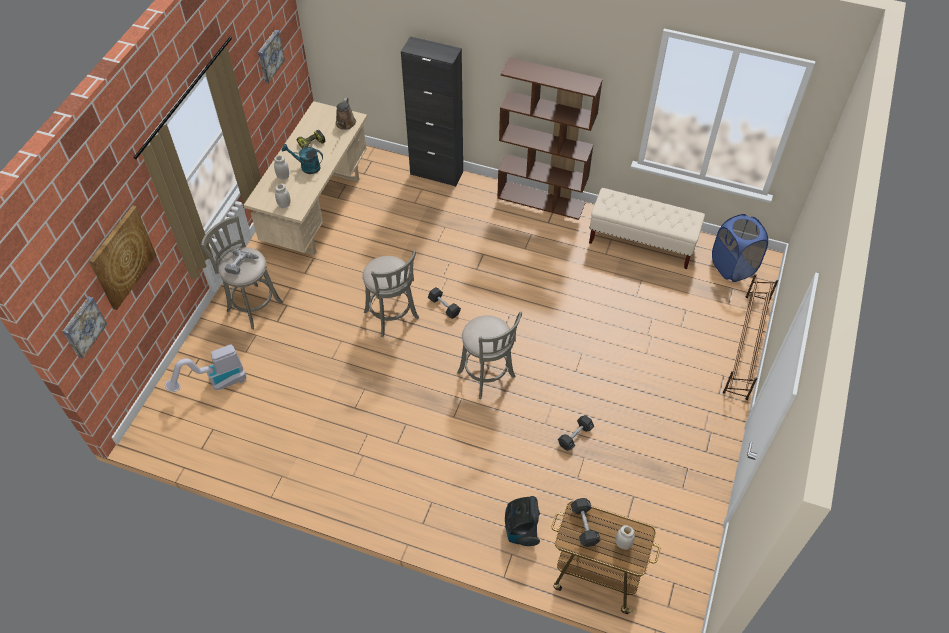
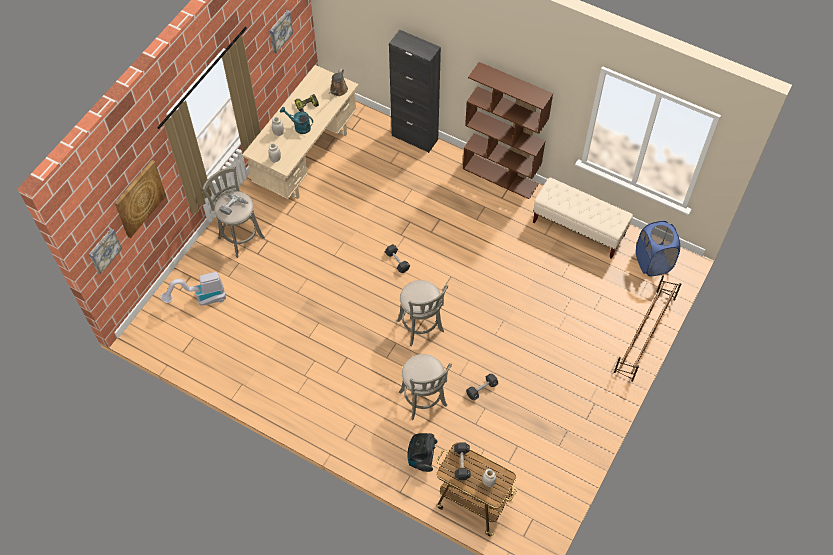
camera: 10 degrees right, 5 degrees up
(392, 317) = (353, 264): grey stool -> grey stool (423, 401)

